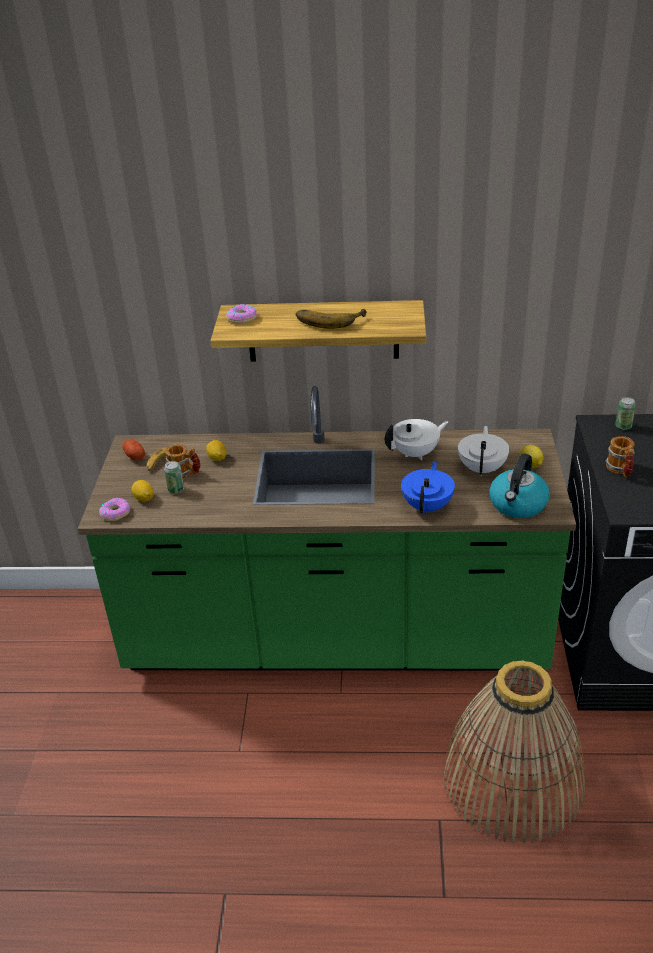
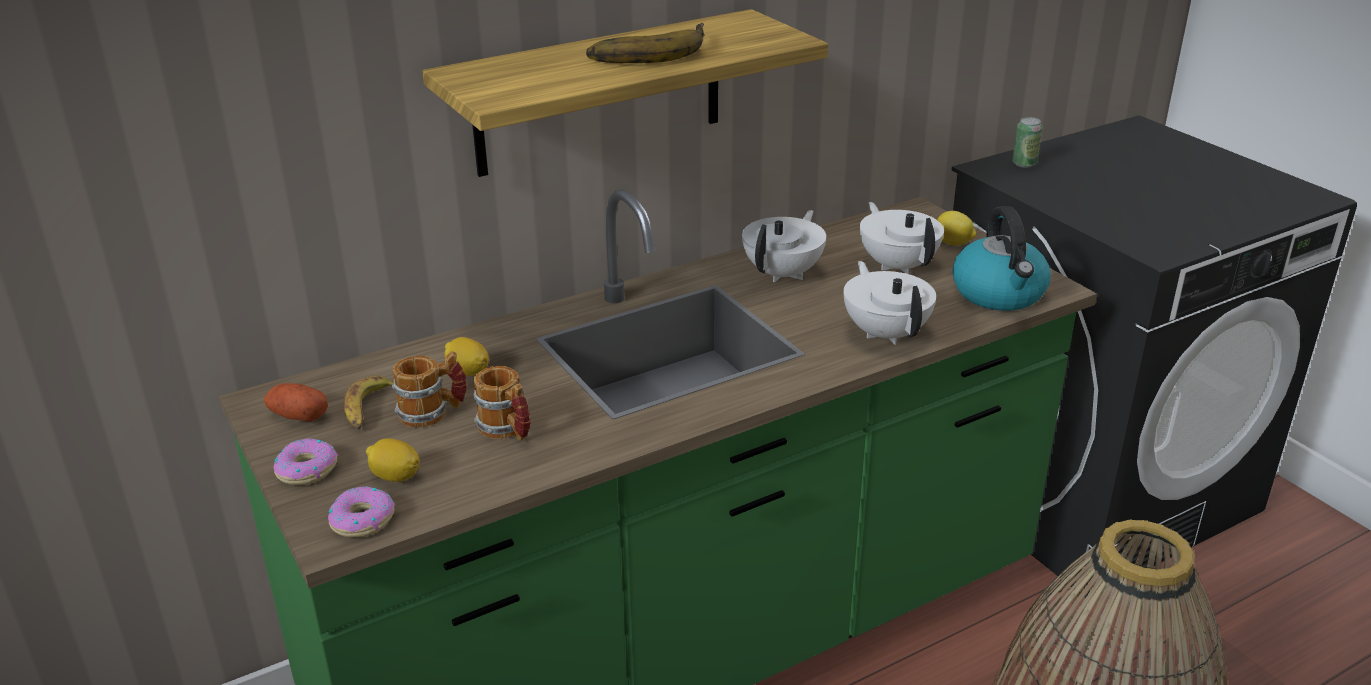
camera: 35 degrees left, 5 degrees down
(176, 490) = (445, 443): can -> none
(242, 318) = (492, 77): donut -> donut (306, 469)
(428, 506) = (886, 333): blue teapot -> white teapot
(620, 470) = (1088, 210): mug -> mug (507, 430)

